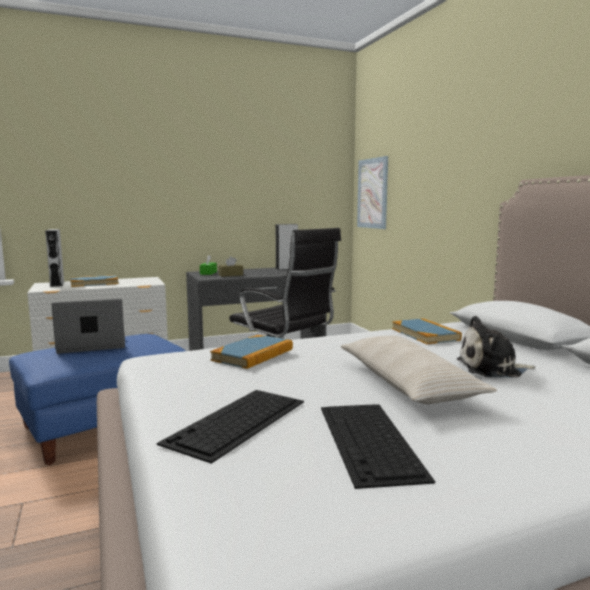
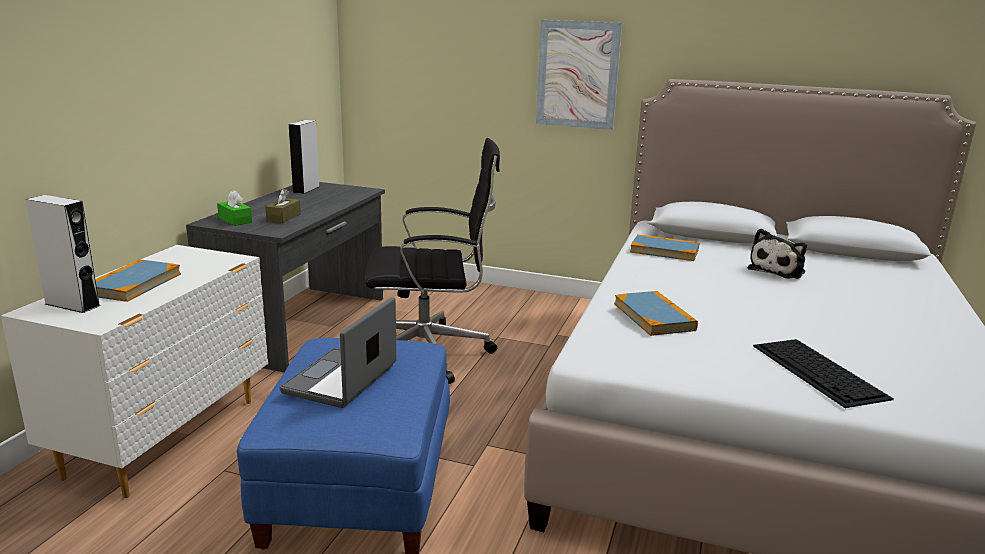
camera: 50 degrees left, 10 degrees up
(370, 441) = (885, 348): keyboard -> none
(372, 193) = (390, 67): picture -> picture (577, 75)
(407, 384) = (788, 301): beige pillow -> none

